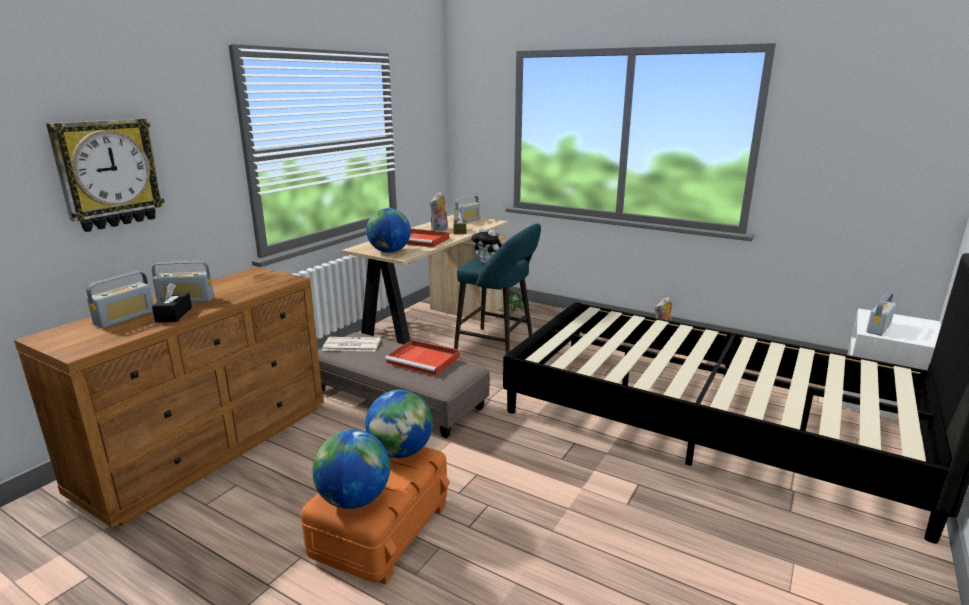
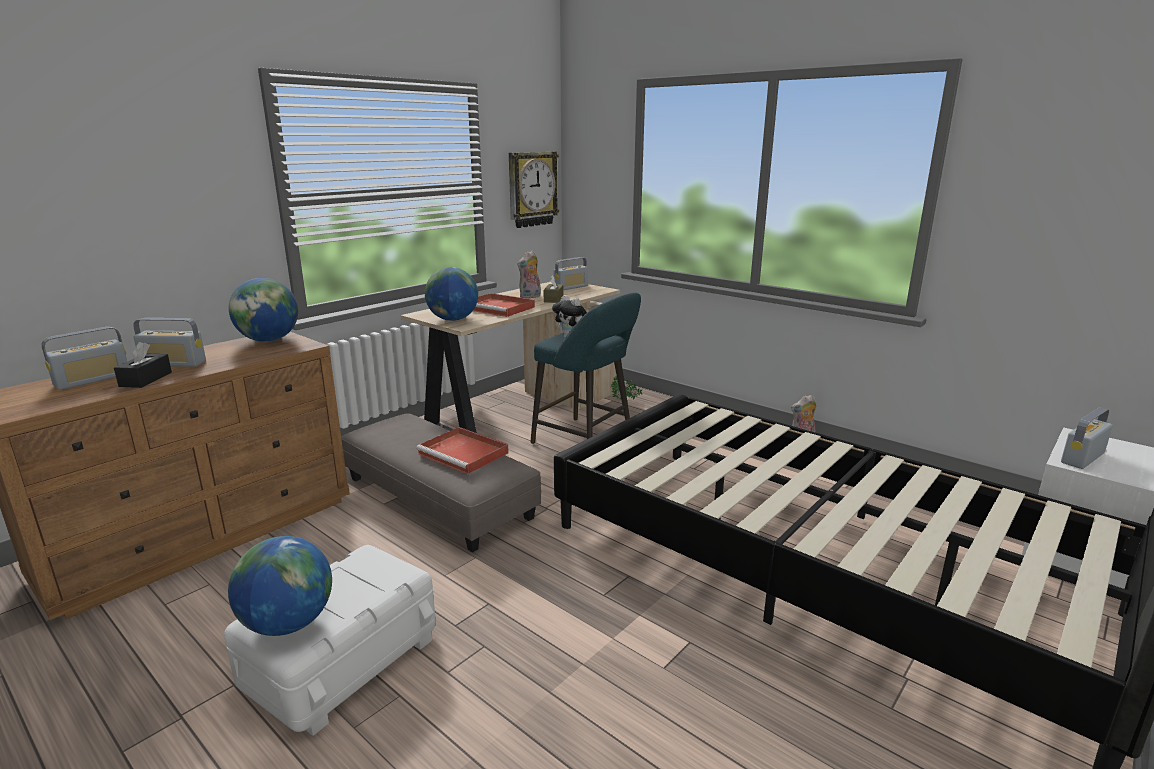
camera: 10 degrees right, 0 degrees up
(108, 174) = (97, 214): wall clock -> wall clock (531, 189)
(350, 345) = (390, 428): newspaper -> none
(381, 529) = (342, 661): orange storage box -> white storage box
(401, 452) = (376, 567): globe -> globe (269, 340)

